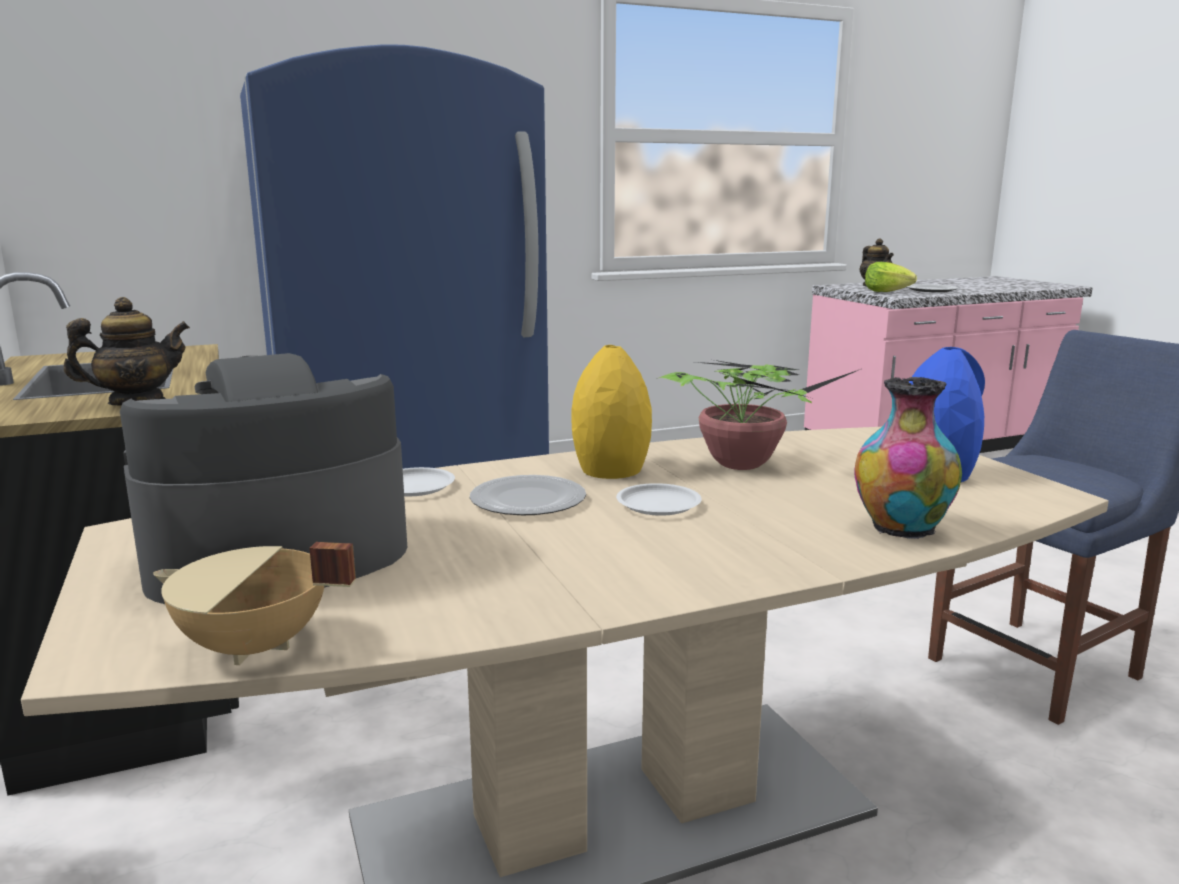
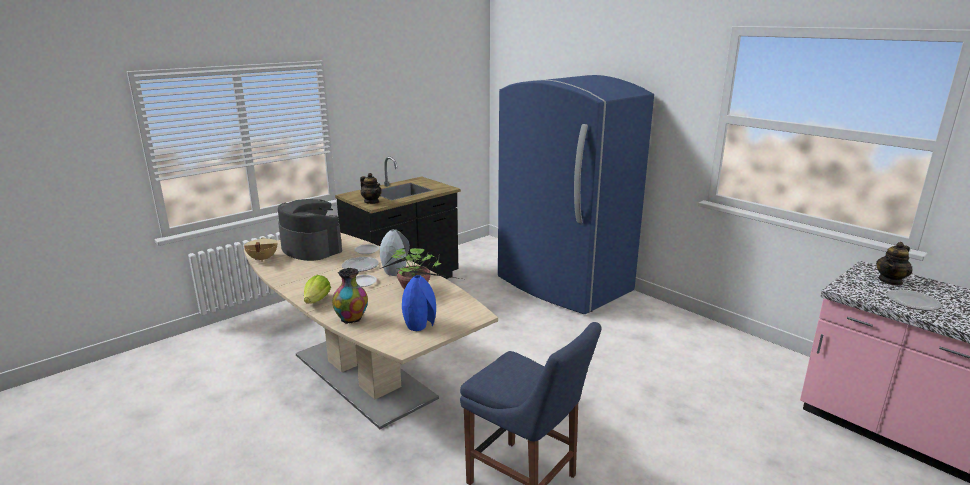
camera: 70 degrees right, 5 degrees up
(609, 470) = (395, 271): yellow vase -> grey vase
(886, 292) = (860, 285): lettuce -> lettuce (317, 301)

